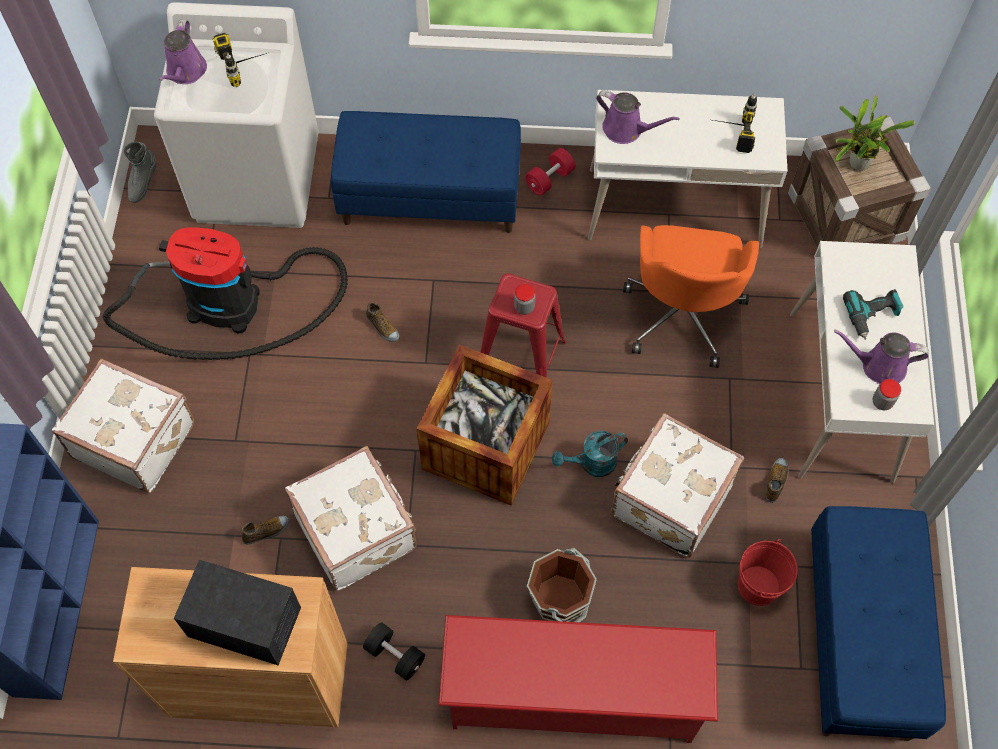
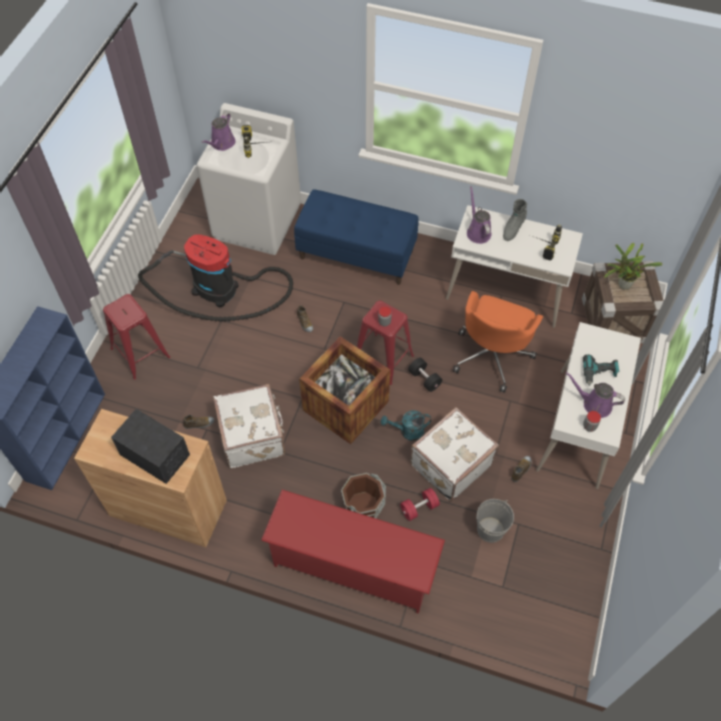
camera: 15 degrees right, 5 degrees down
(135, 438) = (140, 353): white suitcase -> red stool
(142, 182) = (190, 210): grey boot -> grey boot (513, 229)
(395, 655) = (252, 514): black dumbbell -> black dumbbell (424, 379)
(549, 179) = (433, 258): red dumbbell -> red dumbbell (419, 508)
(626, 129) = (477, 231): purple watering can -> purple watering can turned 150 degrees counterclockwise
(758, 586) = (490, 530): red bucket -> grey bucket
(860, 639) = (546, 579): blue bench -> none

